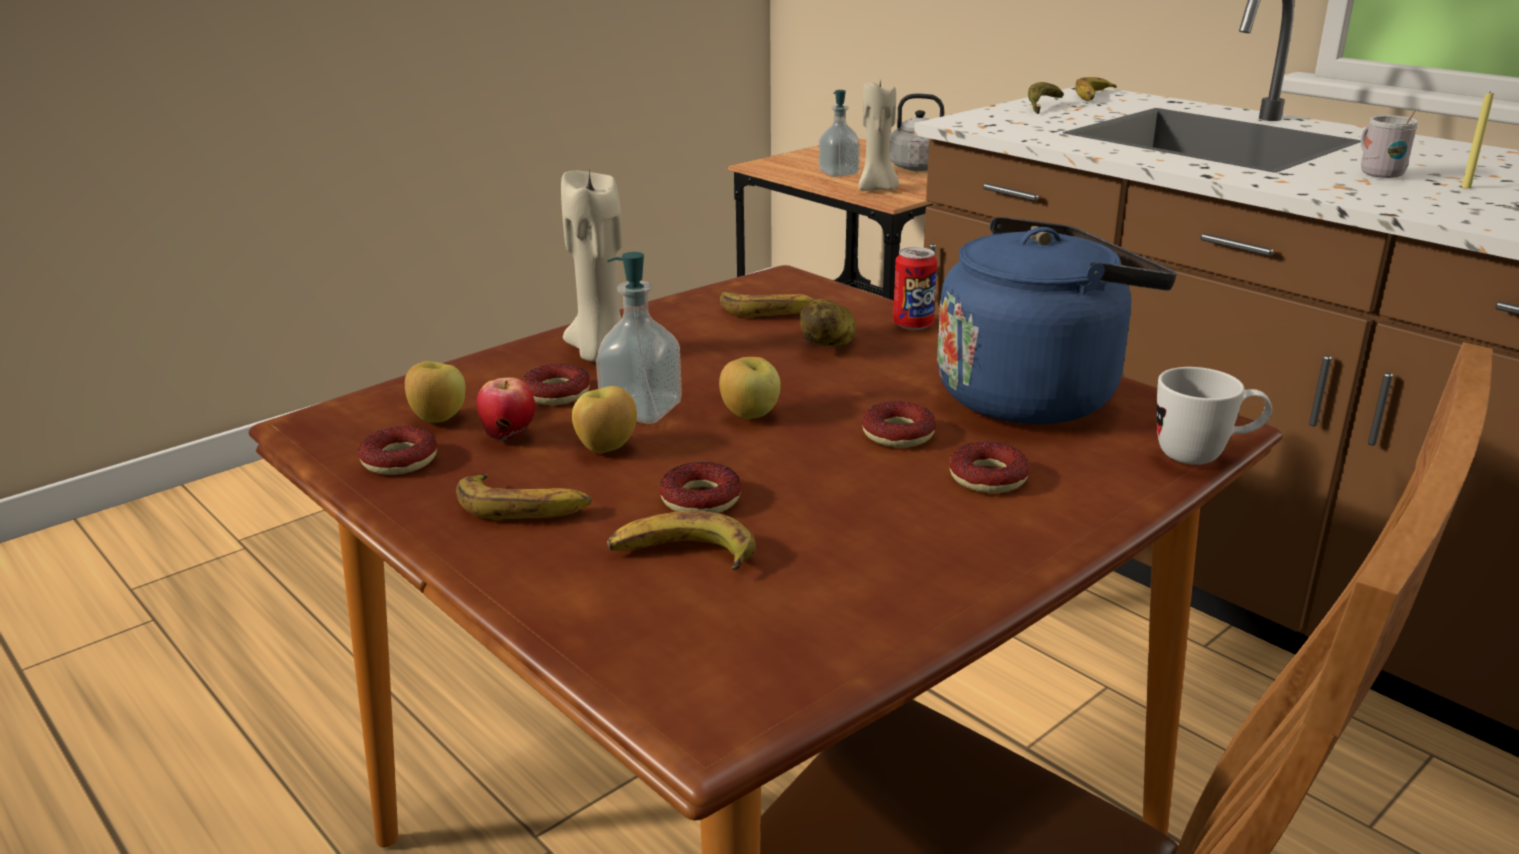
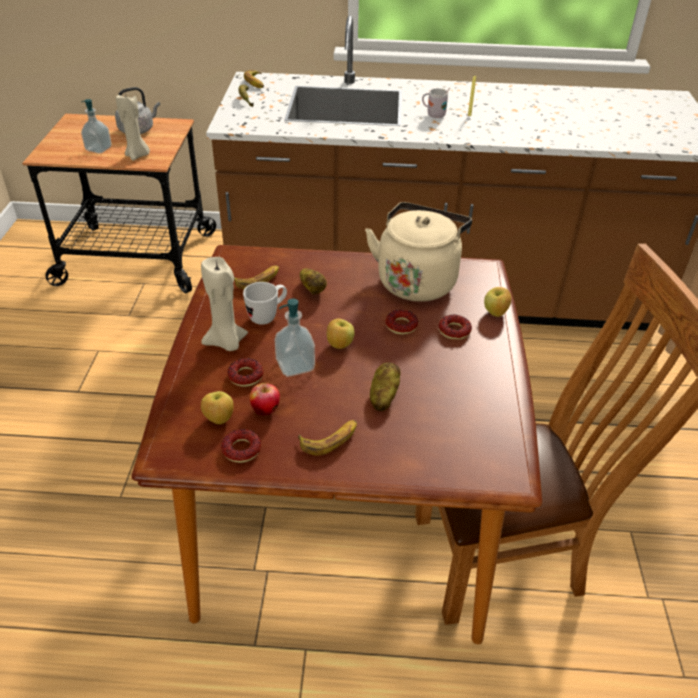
camera: 45 degrees left, 15 degrees up
(606, 448) = (313, 393): apple -> apple (496, 313)
(682, 555) = (414, 424): banana -> none
(700, 499) = (383, 396): donut -> potato
(913, 325) = (327, 261): can -> none
(1035, 395) = (417, 280): blue kettle -> beige kettle
(1204, 456) = (499, 285): white mug -> white mug (268, 316)

